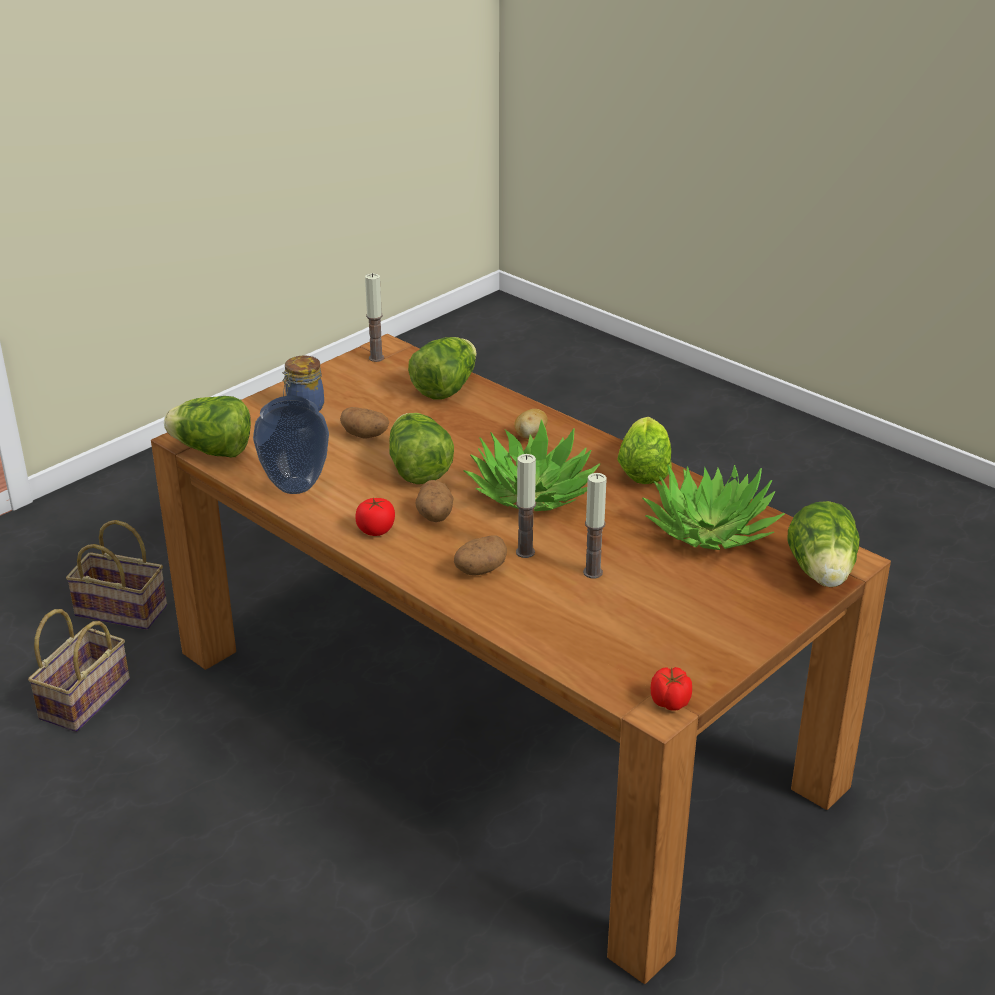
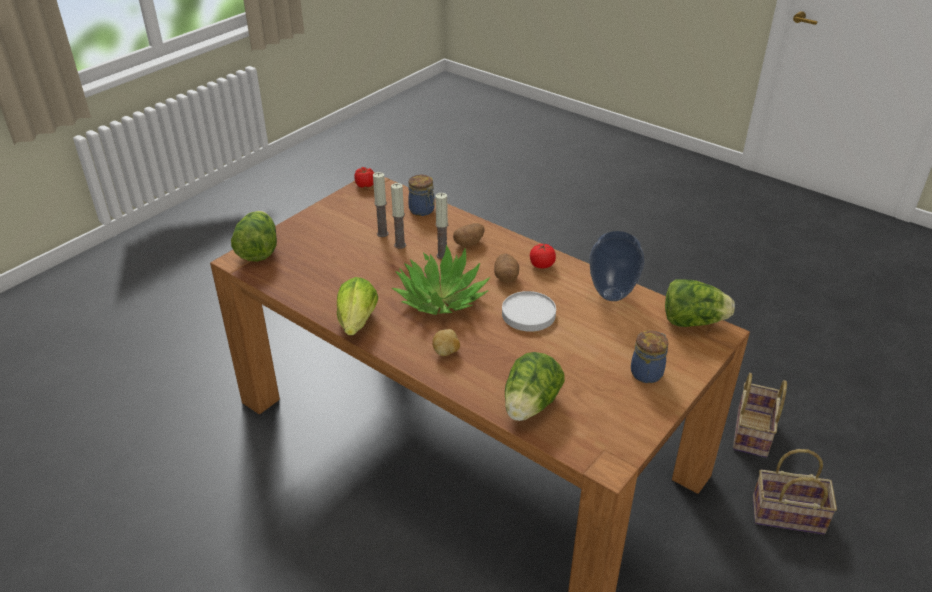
camera: 175 degrees right, 5 degrees up
(365, 435) = (581, 345): potato -> none
(376, 358) = (612, 446): candle -> candle (382, 233)
(418, 470) = (528, 313): lettuce -> white plate
(554, 636) = (422, 210): none -> jar
(710, 530) = (319, 277): potted plant -> none

